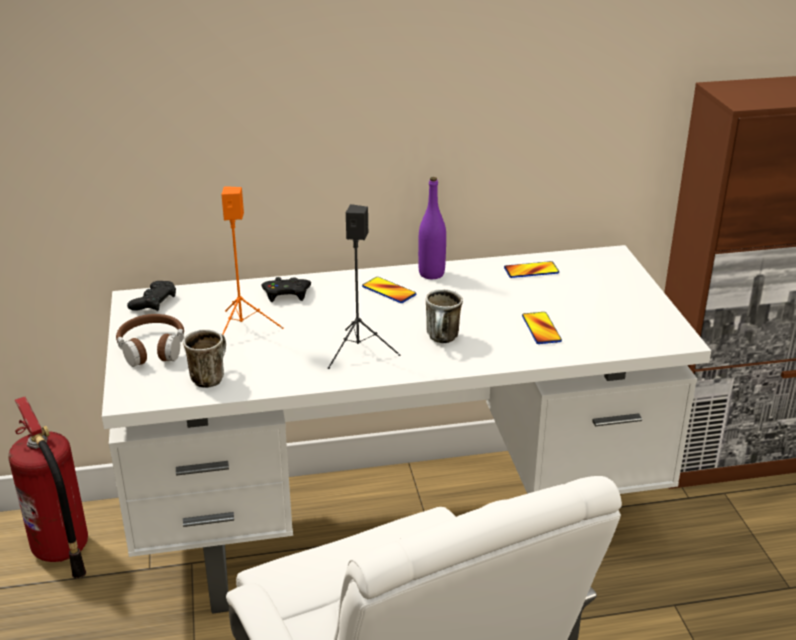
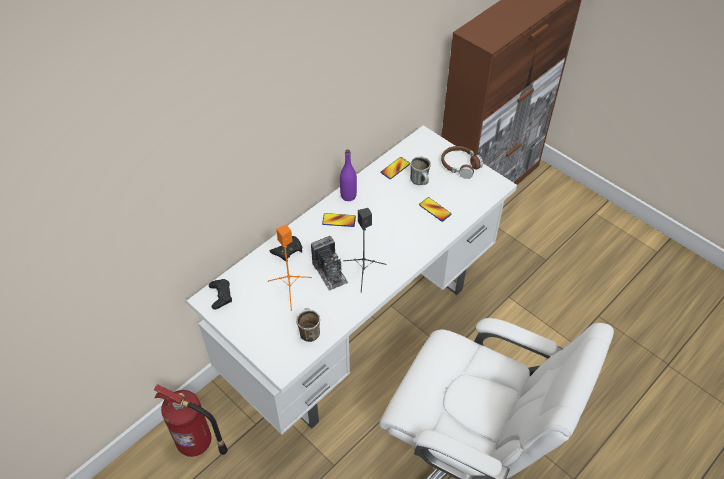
camera: 35 degrees left, 20 degrees up
(152, 348) = (257, 329): brown headphones -> brown headphones (460, 165)
(313, 333) = (330, 272): none -> camera
(443, 340) = (397, 242): mug -> mug (421, 182)

